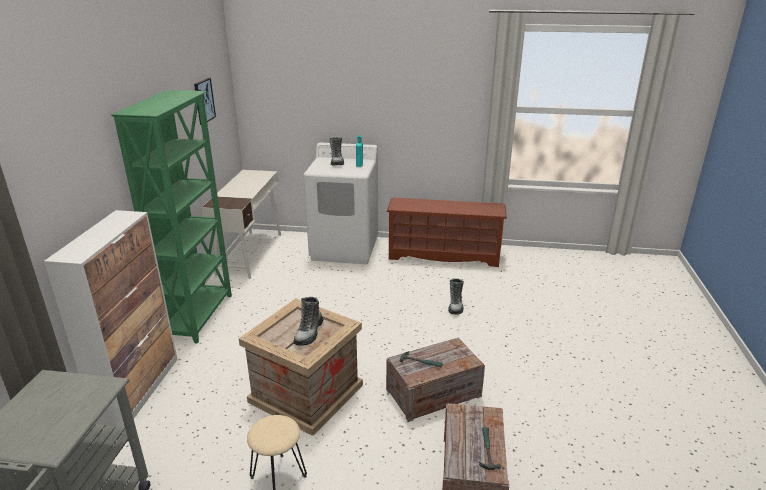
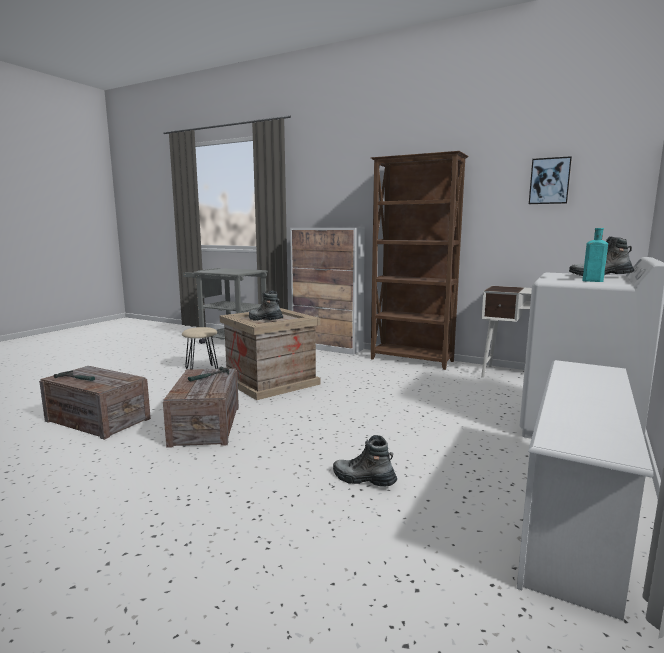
camera: 110 degrees right, 15 degrees down
(200, 316) = (412, 360): green bookcase -> brown bookcase
(444, 255) = (575, 518): brown shoe rack -> white shoe rack

